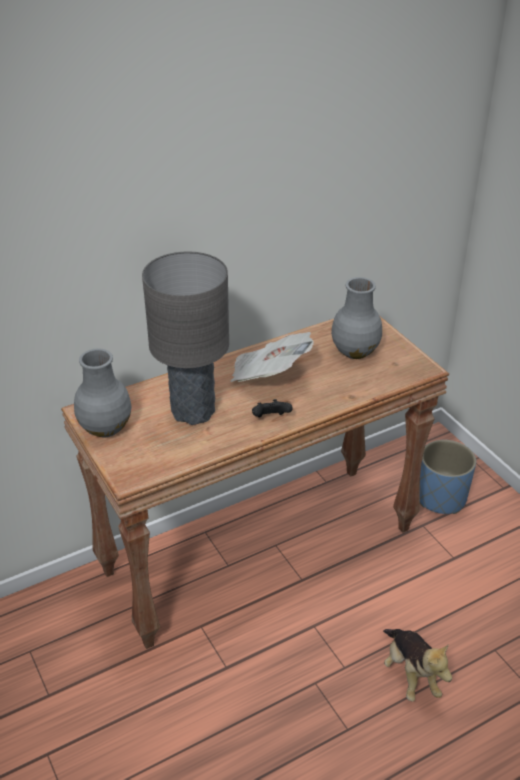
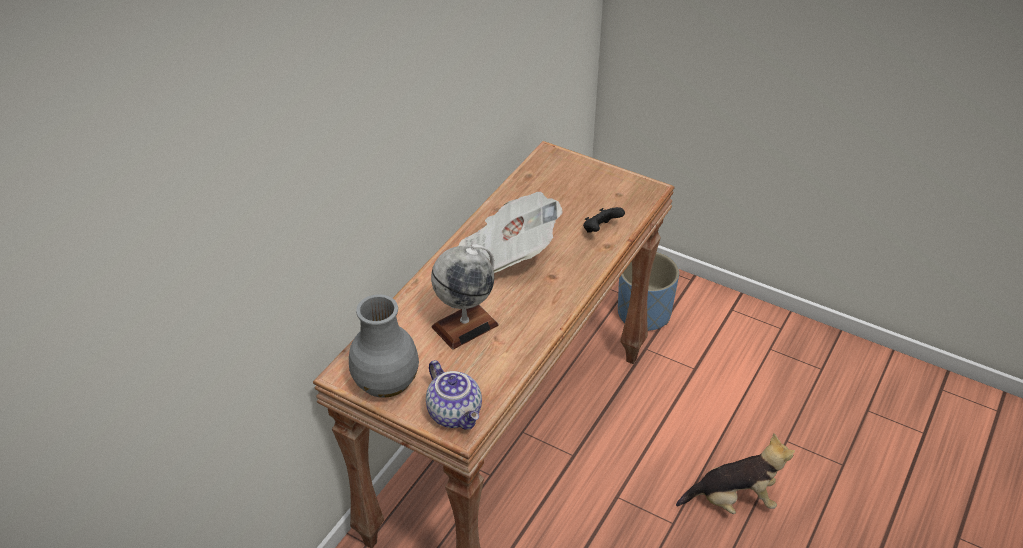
camera: 30 degrees left, 5 degrees up
(134, 466) = (456, 413): none -> teapot
(193, 411) = (465, 325): grey table lamp -> globe
(271, 419) = (550, 301): black game controller -> black game controller (601, 230)
(354, 352) = (570, 196): grey vase -> none
(410, 674) = (734, 500): plush toy -> plush toy turned 45 degrees counterclockwise

